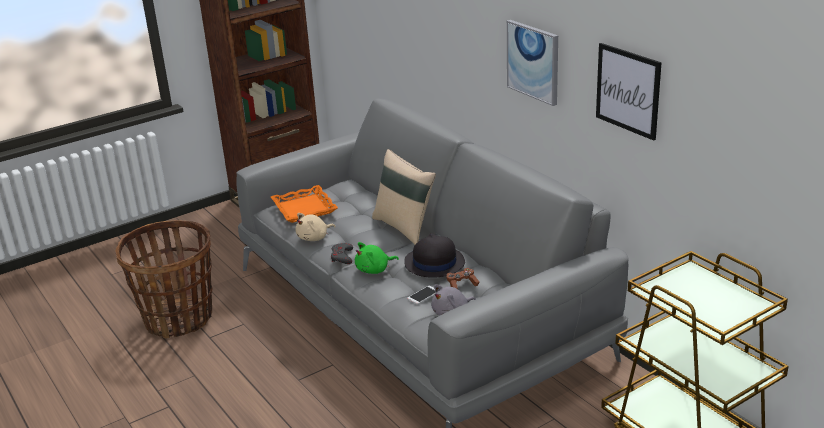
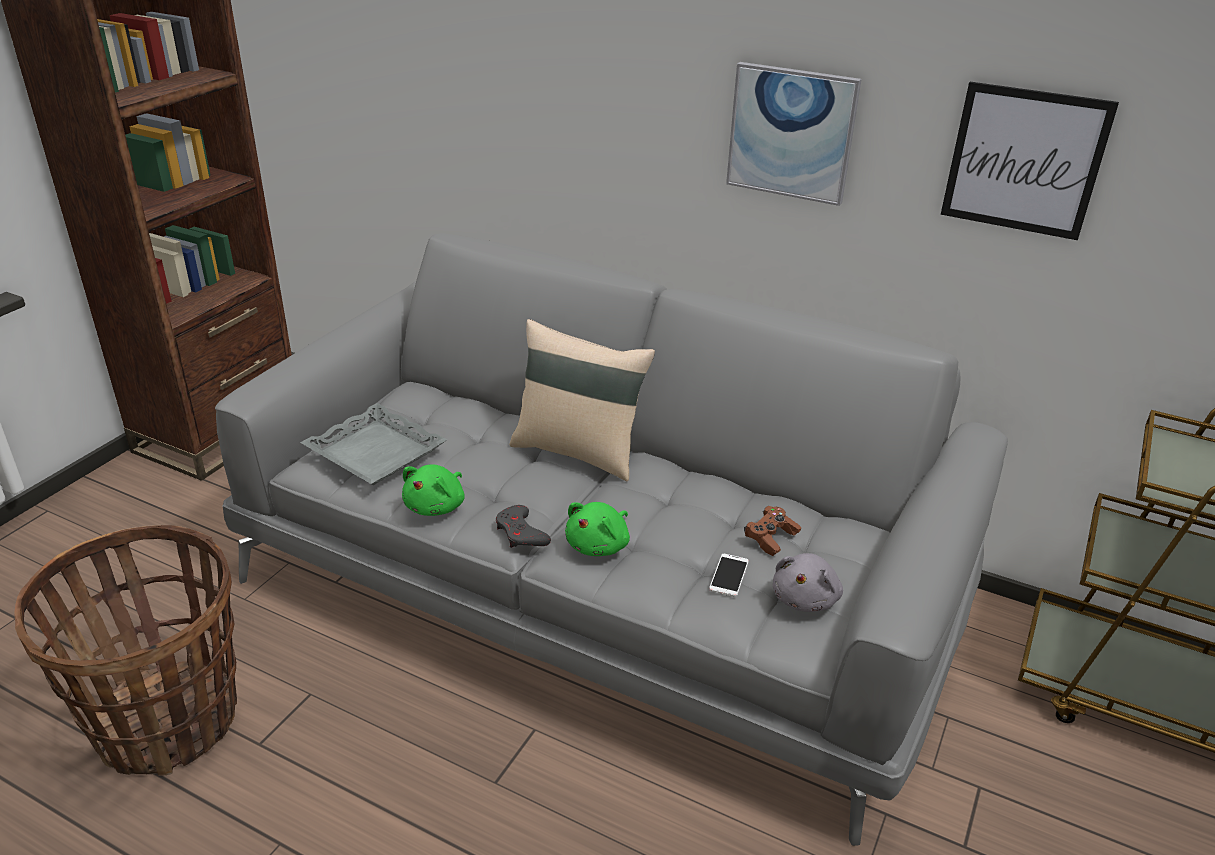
camera: 30 degrees left, 5 degrees up
(303, 209) = (374, 453): orange tray -> grey tray
(314, 238) = (437, 506): beige plush toy -> green plush toy
(434, 263) = (692, 508): black hat -> none

